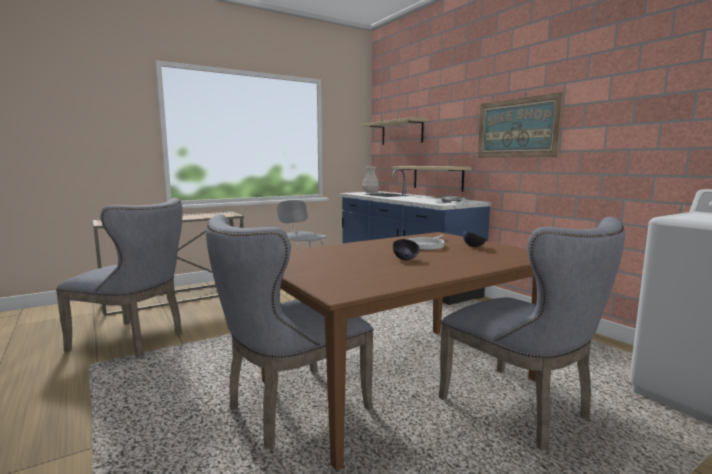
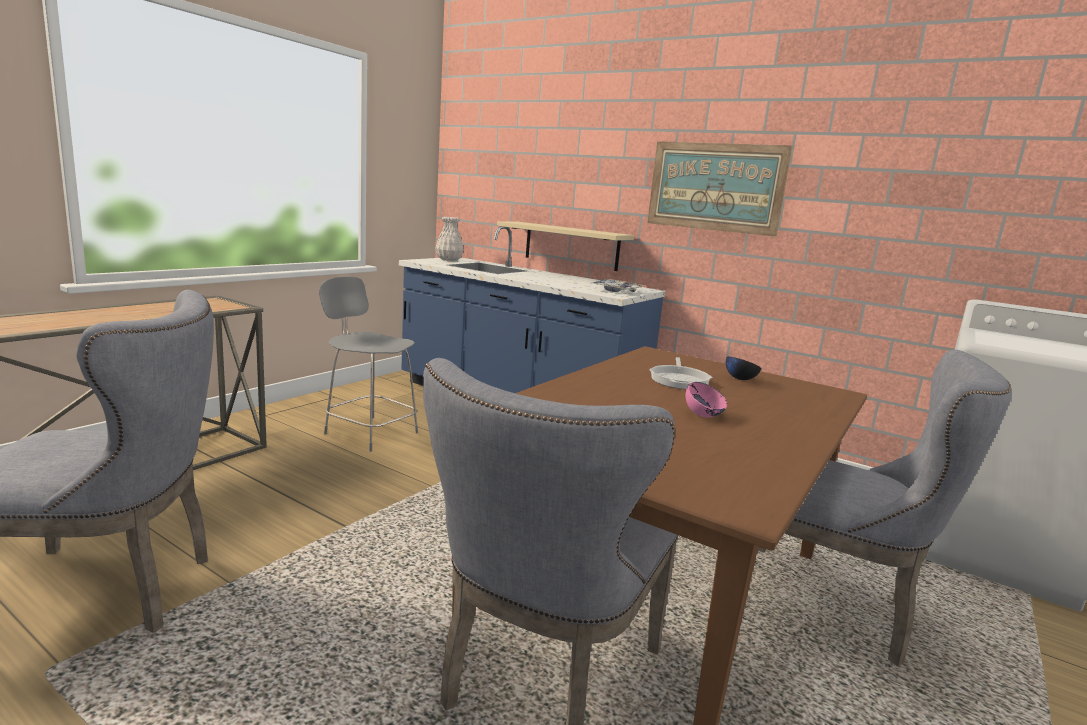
camera: 25 degrees left, 5 degrees up
(402, 132) = (504, 165): beige shelf -> none
(405, 259) = (703, 415): black bowl -> pink bowl

